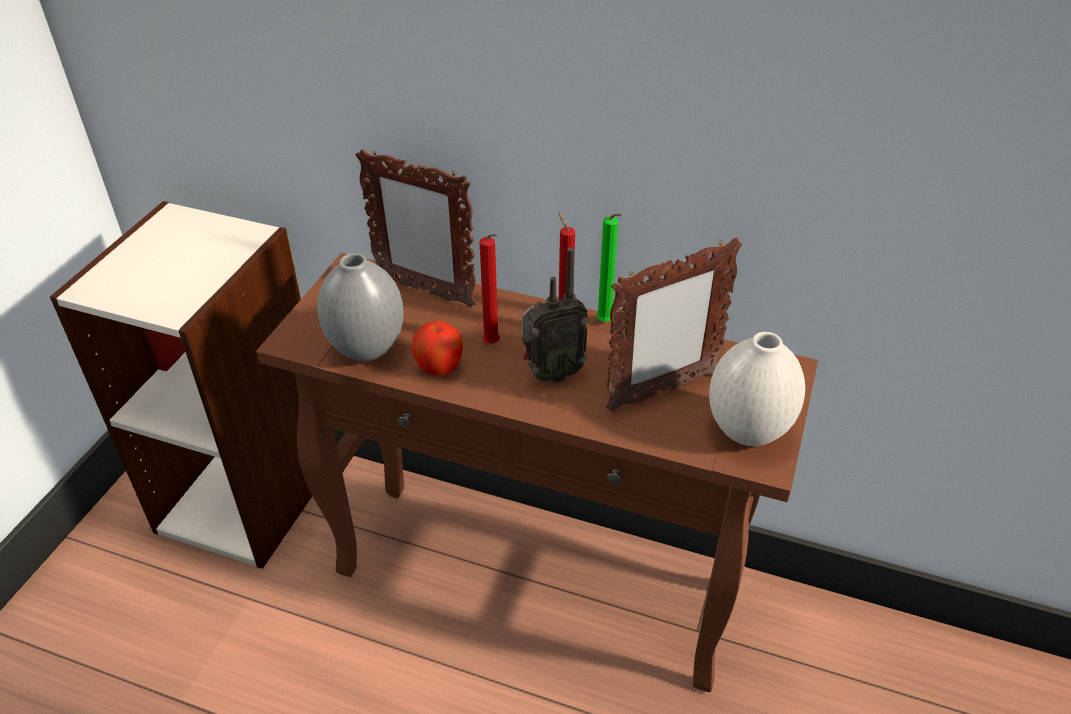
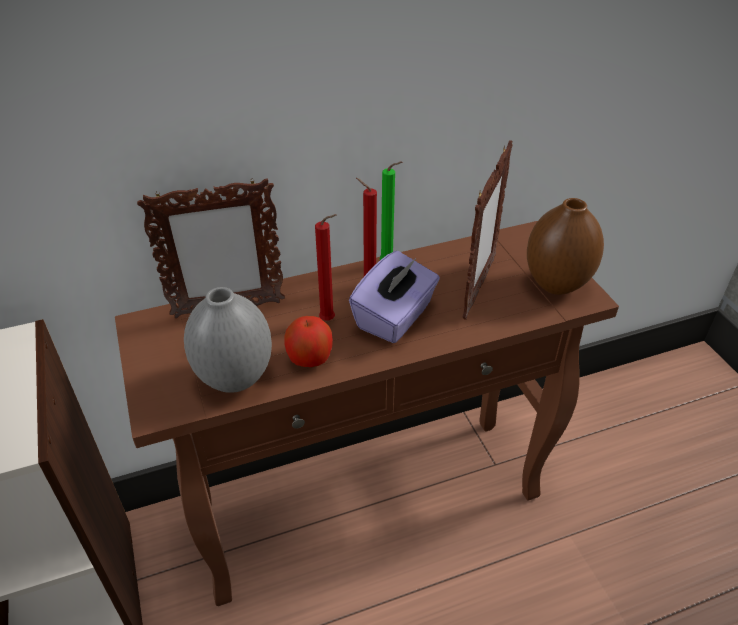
camera: 40 degrees left, 0 degrees up
(551, 373) = (395, 317): radio -> purple tissue box
(747, 433) = (556, 286): white vase -> brown vase

